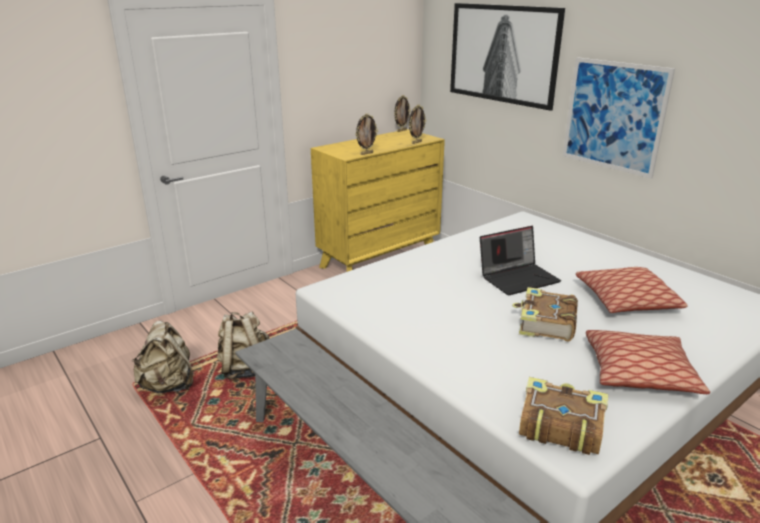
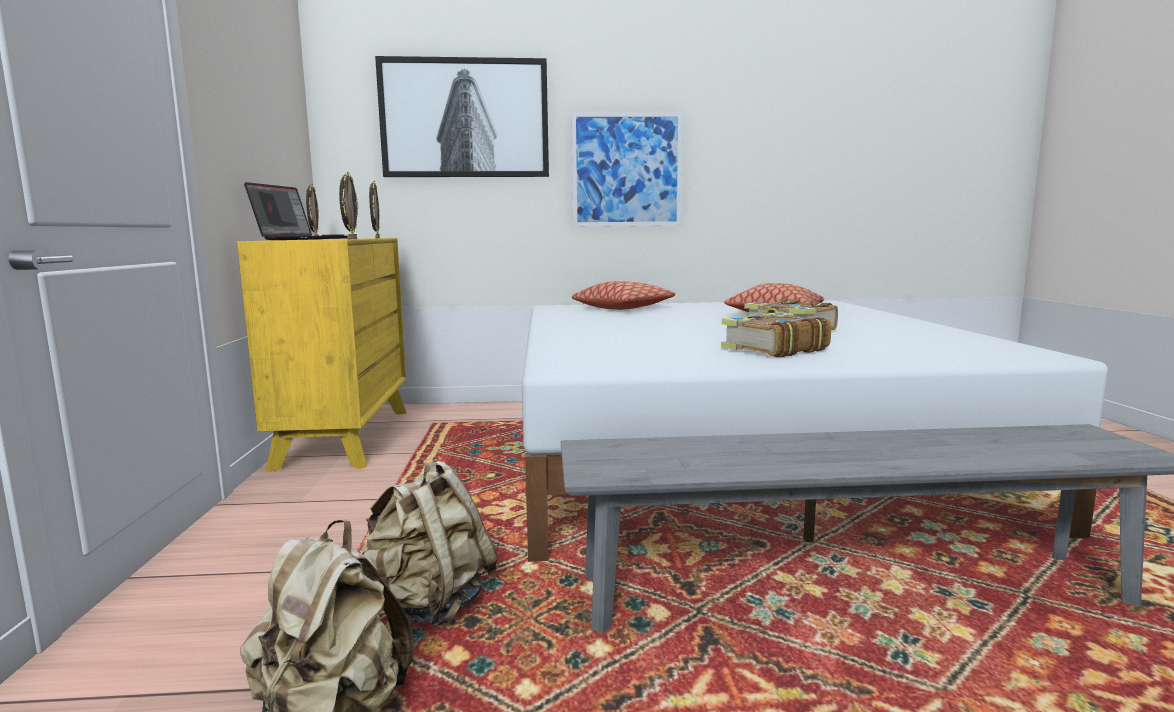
camera: 55 degrees left, 15 degrees down
(518, 278) = (680, 323): laptop -> laptop (306, 239)
(559, 425) = (990, 351): book -> book (773, 349)
(639, 373) = (907, 328): pillow -> pillow (623, 308)

